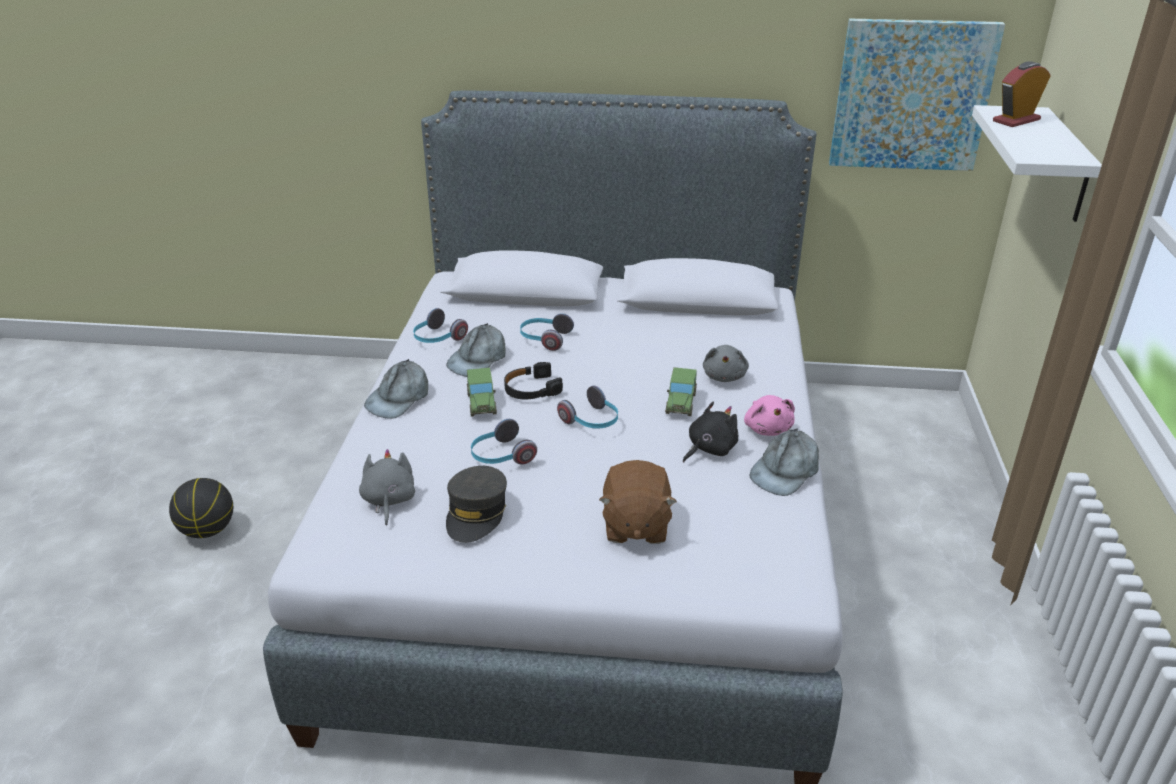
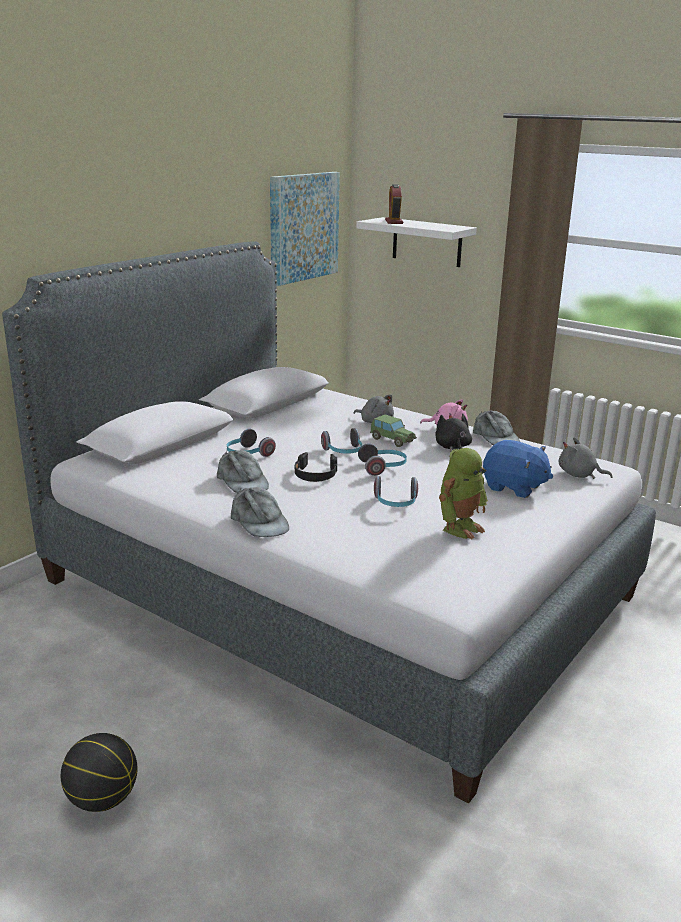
camera: 60 degrees left, 10 degrees down
(388, 501) = (410, 555): grey plush toy -> grey plush toy (579, 475)
(437, 339) = (184, 488): headphones -> headphones (344, 452)
(476, 513) = (460, 527): grey cap -> toy robot
(481, 403) = (311, 495): toy car -> none
(635, 525) = (514, 487): brown plush toy -> blue plush toy

